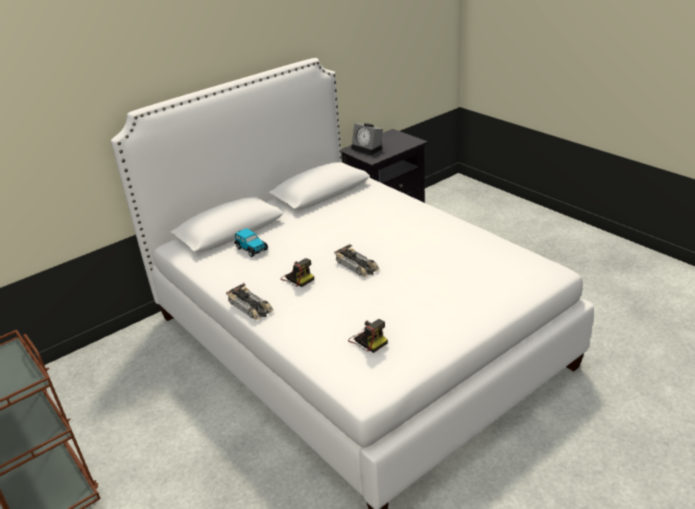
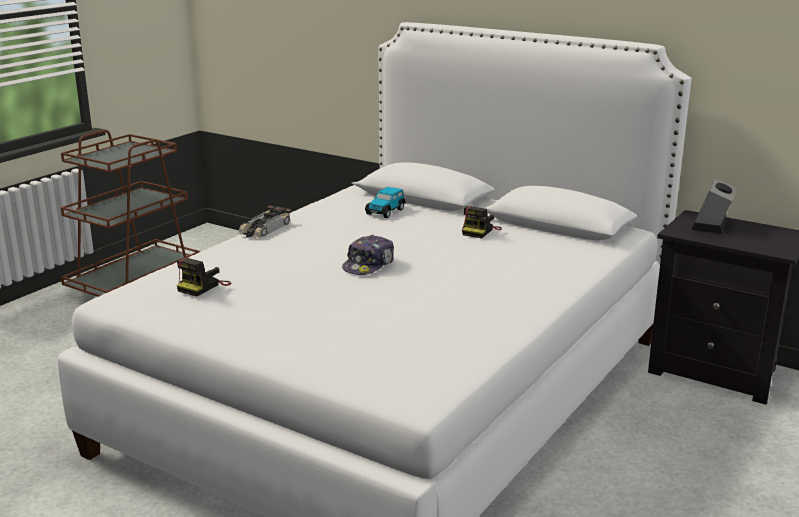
camera: 70 degrees right, 10 degrees down
(297, 278) = (329, 240): camera -> camera (480, 231)
(357, 266) = (369, 265): toy car -> cap

